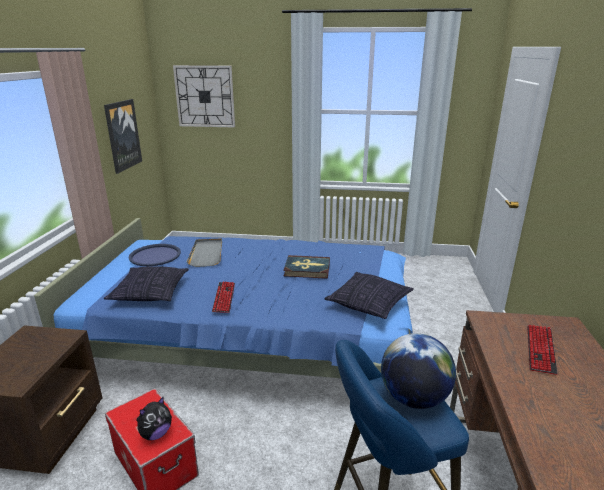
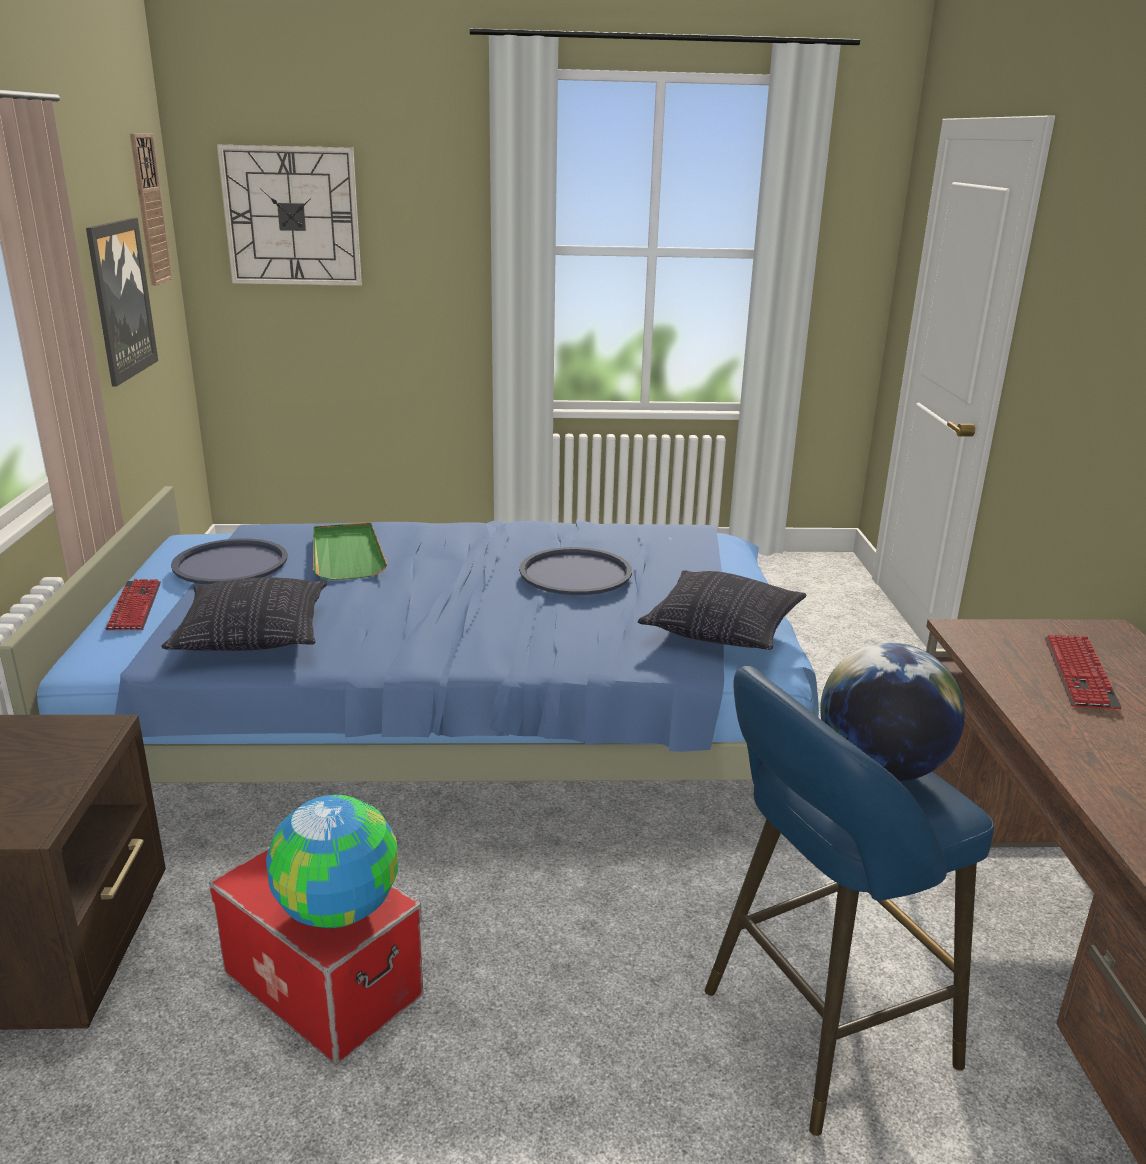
camera: 10 degrees left, 0 degrees up
(141, 94) = (150, 209): none -> wall clock
(155, 433) = (338, 909): plush toy -> globe
(206, 254) = (347, 555): grey tray -> green tray
(224, 297) = (421, 634): keyboard -> keyboard (135, 607)
(307, 269) = (575, 573): book -> blue tray

